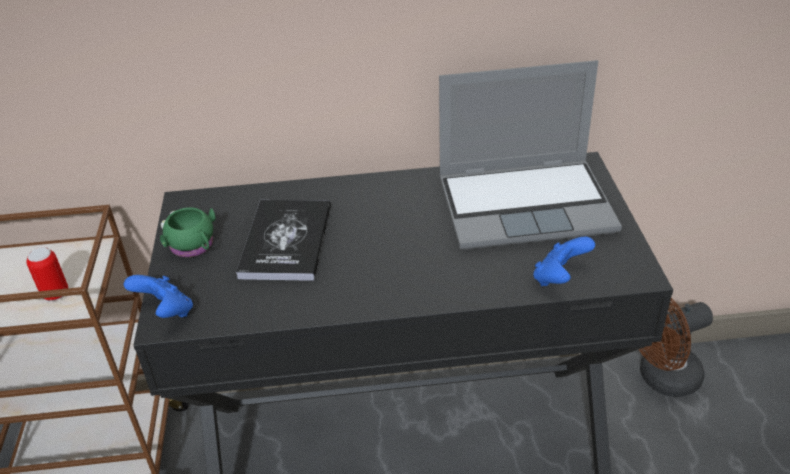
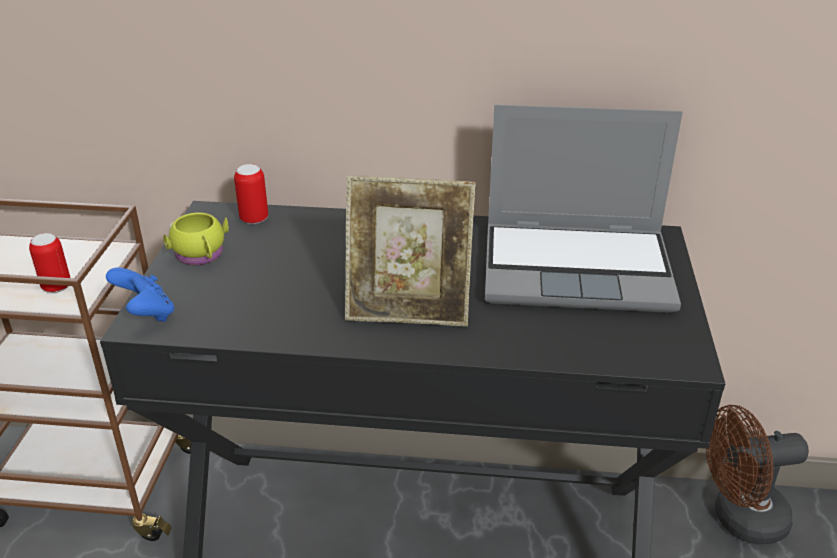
camera: 10 degrees right, 5 degrees down
(194, 247) = (201, 256): green mug -> yellow mug
(229, 202) = (254, 219): none -> can
(286, 241) = (299, 265): book -> none
(397, 268) = (409, 310): none -> picture frame
(559, 278) = (591, 349): blue game controller -> none

